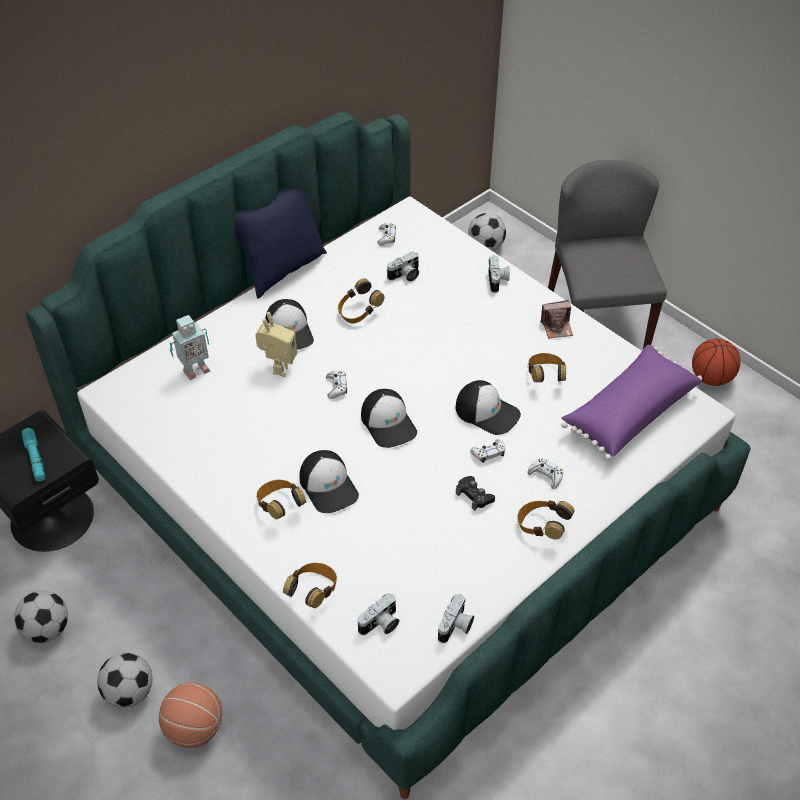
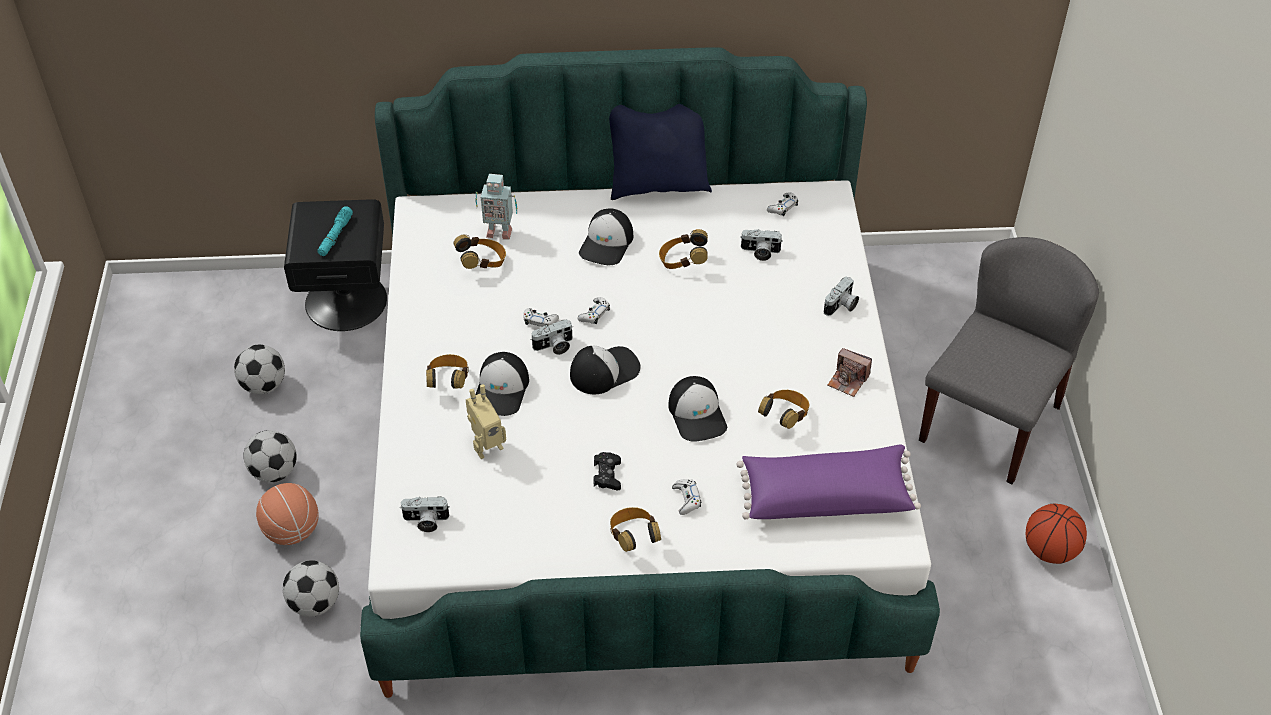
camera: 40 degrees right, 0 degrees up
(279, 366) = (566, 268): toy robot -> toy robot (486, 445)
(313, 591) = (404, 462): headphones -> headphones (482, 263)
(389, 423) = (604, 370): cap -> cap turned 135 degrees counterclockwise
(456, 627) = (478, 564): camera -> camera (554, 346)
(486, 246) = (954, 285): football -> football (315, 603)
(488, 453) = (659, 449): white game controller -> white game controller (540, 321)

